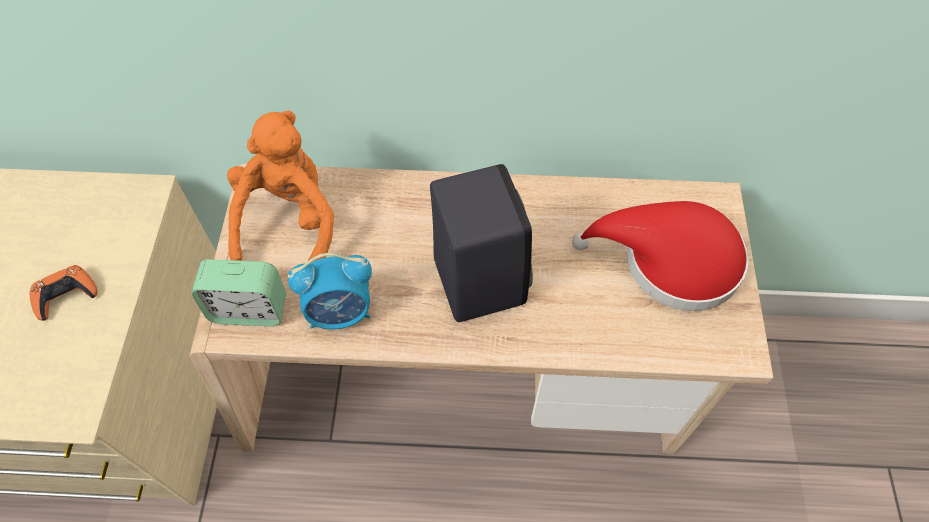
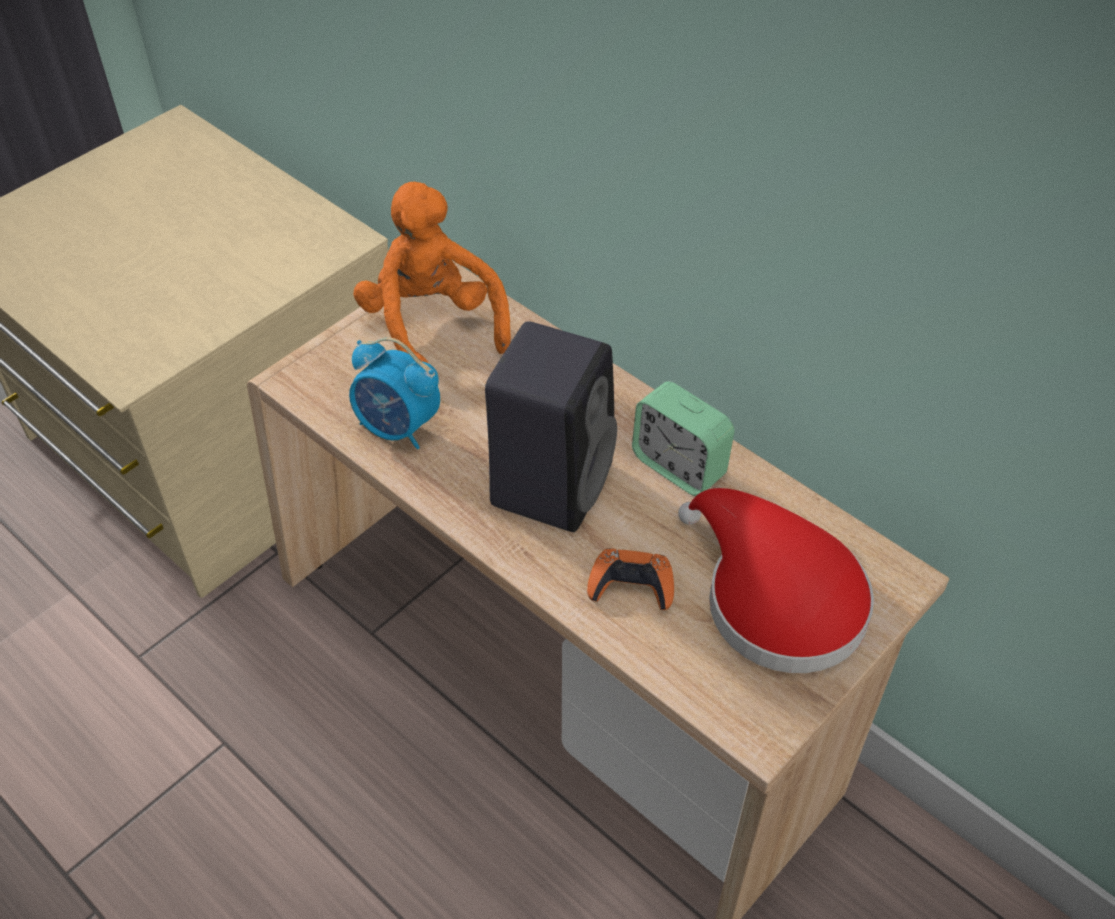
camera: 40 degrees right, 10 degrees down
(65, 295) = (209, 283): orange game controller -> orange game controller (631, 585)
(249, 309) = (325, 376): alarm clock -> alarm clock (679, 466)
(289, 221) = (432, 326): orange plush toy -> orange plush toy turned 75 degrees counterclockwise

